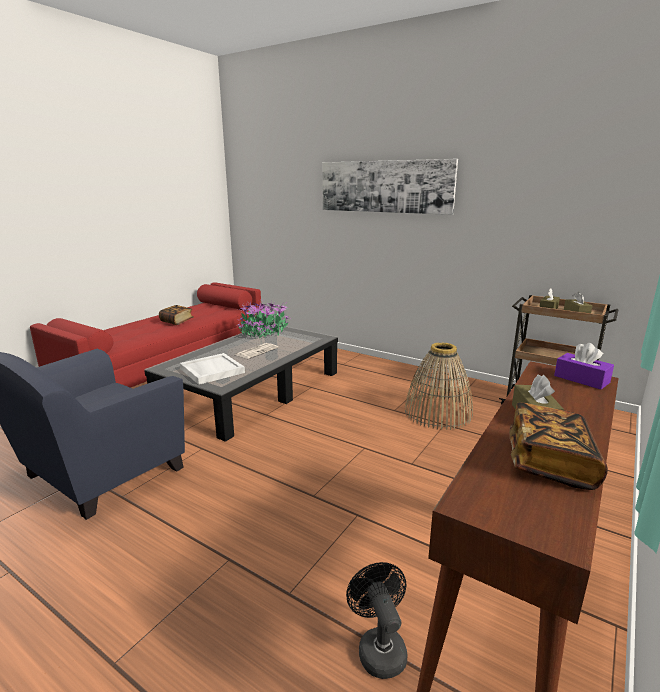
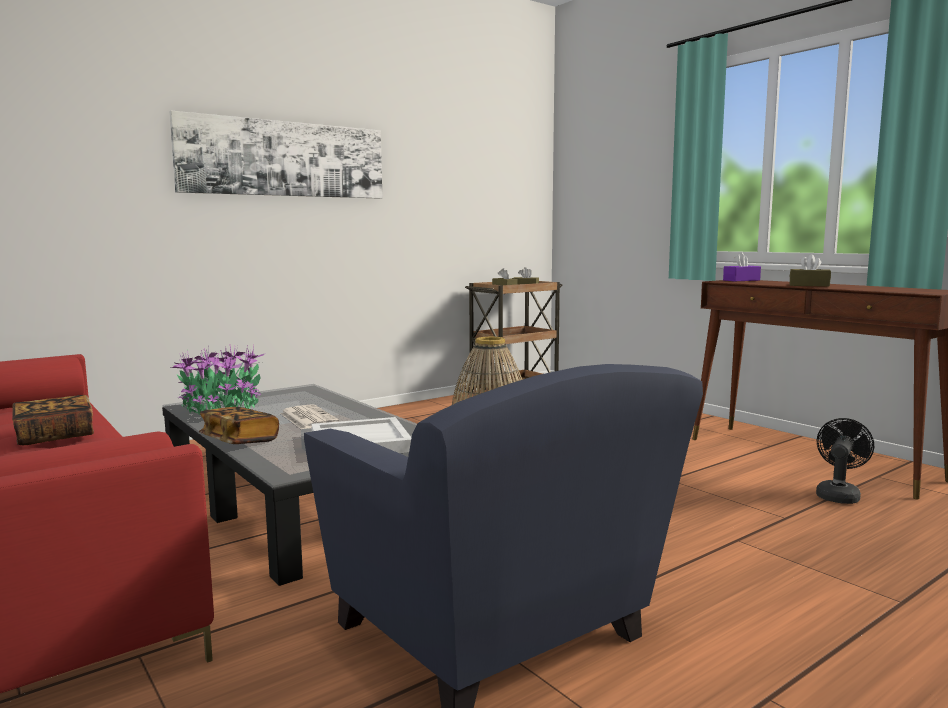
camera: 70 degrees left, 10 degrees down
(379, 647) = (838, 495): black fan -> black fan turned 120 degrees clockwise
(549, 462) = (872, 287): book -> book (239, 441)

